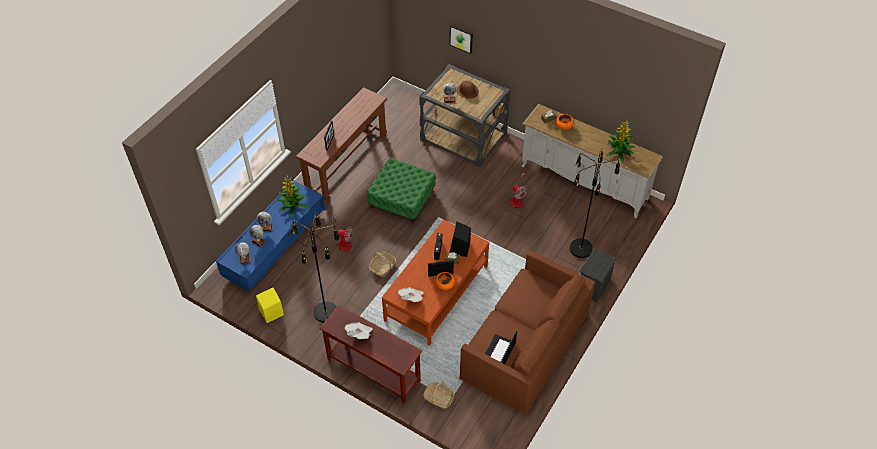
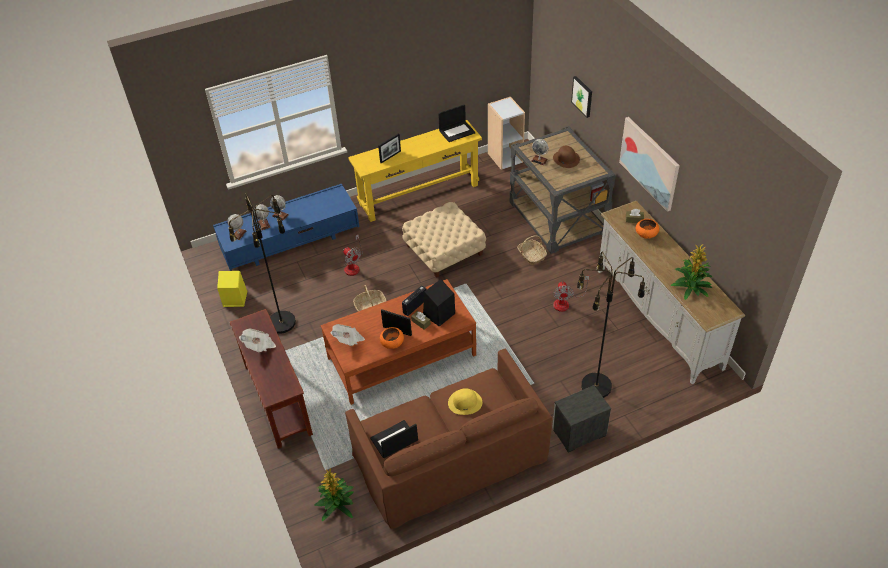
camera: 35 degrees right, 5 degrees down
(292, 205) = (320, 206): potted plant -> potted plant (336, 504)
(346, 162) = (419, 194): brown console table -> yellow console table
(364, 100) = (457, 131): none -> laptop
(388, 105) = (505, 157): none -> bookcase
(402, 198) = (444, 250): green ottoman -> beige ottoman
(438, 398) = (315, 462): basket -> basket (531, 255)
(524, 301) = (465, 402): none -> yellow hat
(547, 73) = (649, 163): none -> picture

